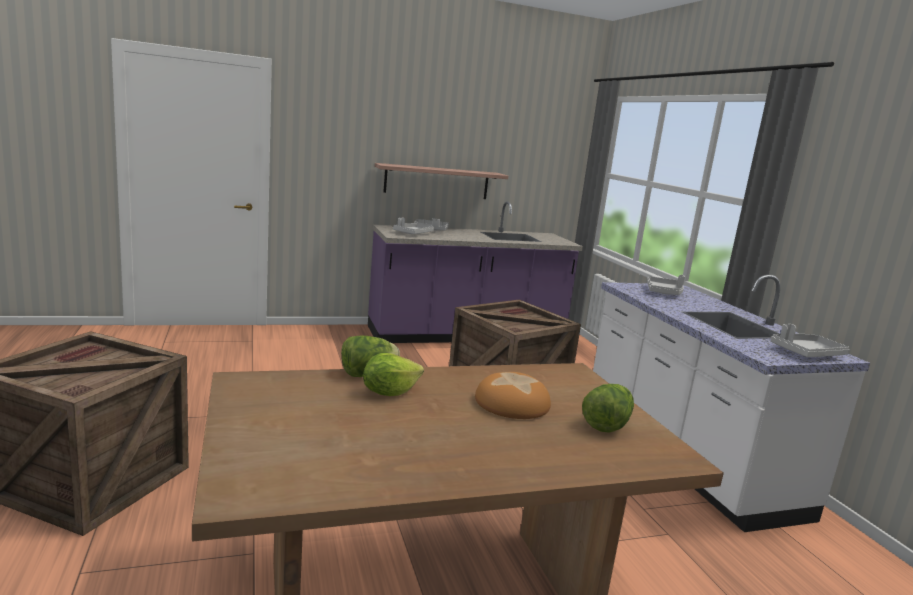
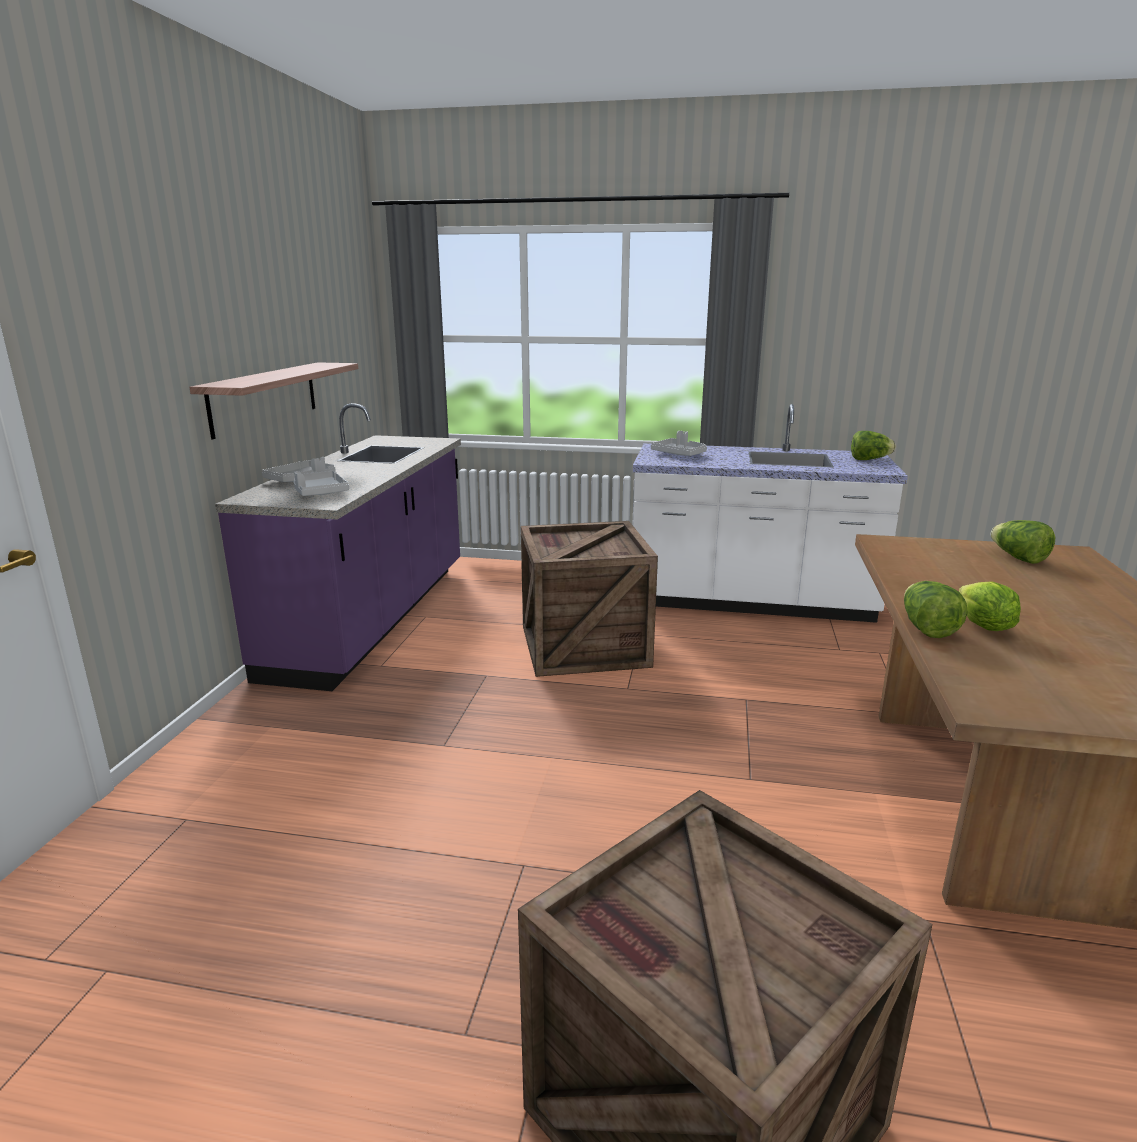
camera: 60 degrees left, 5 degrees up
(511, 403) = (986, 581): bread -> none
(806, 353) = (869, 459): grey tray -> lettuce

